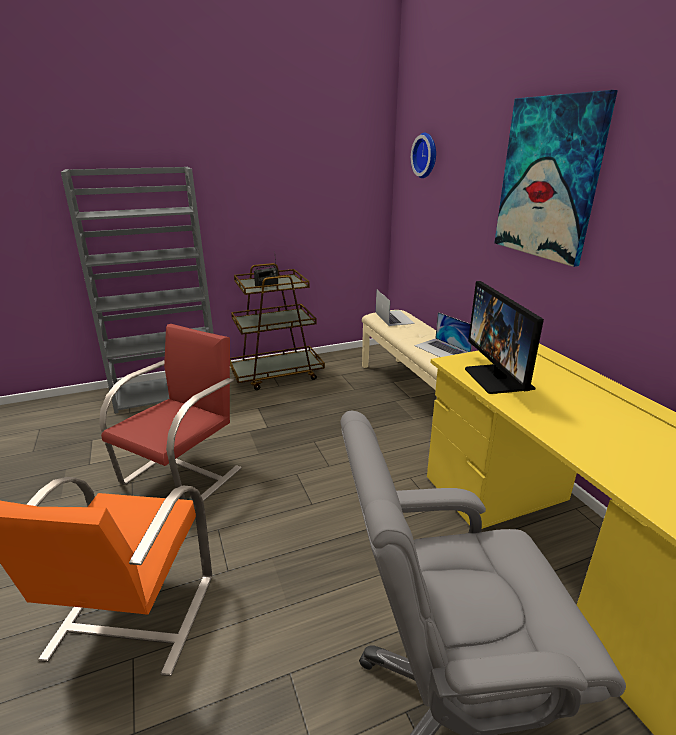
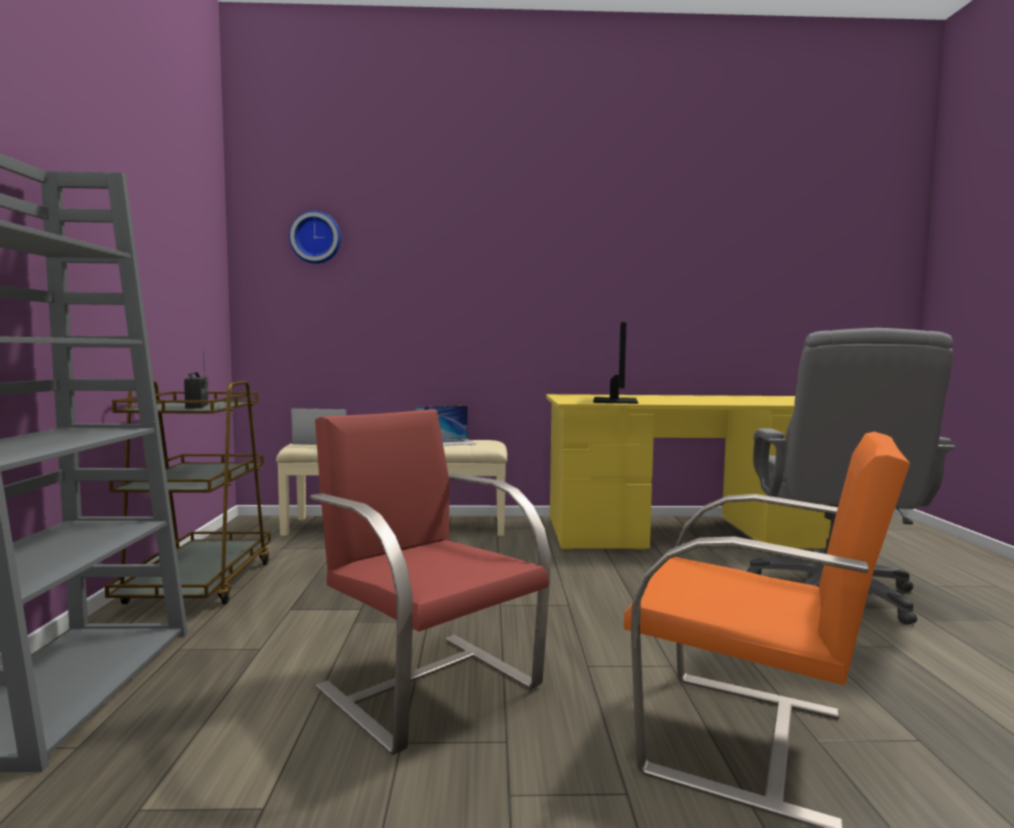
camera: 70 degrees left, 20 degrees down
(498, 379) = (615, 401): monitor -> monitor turned 90 degrees counterclockwise
(548, 179) = (522, 253): picture -> none

